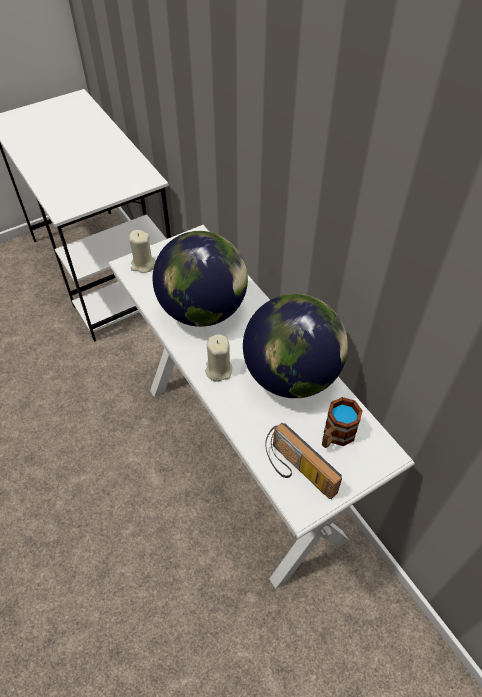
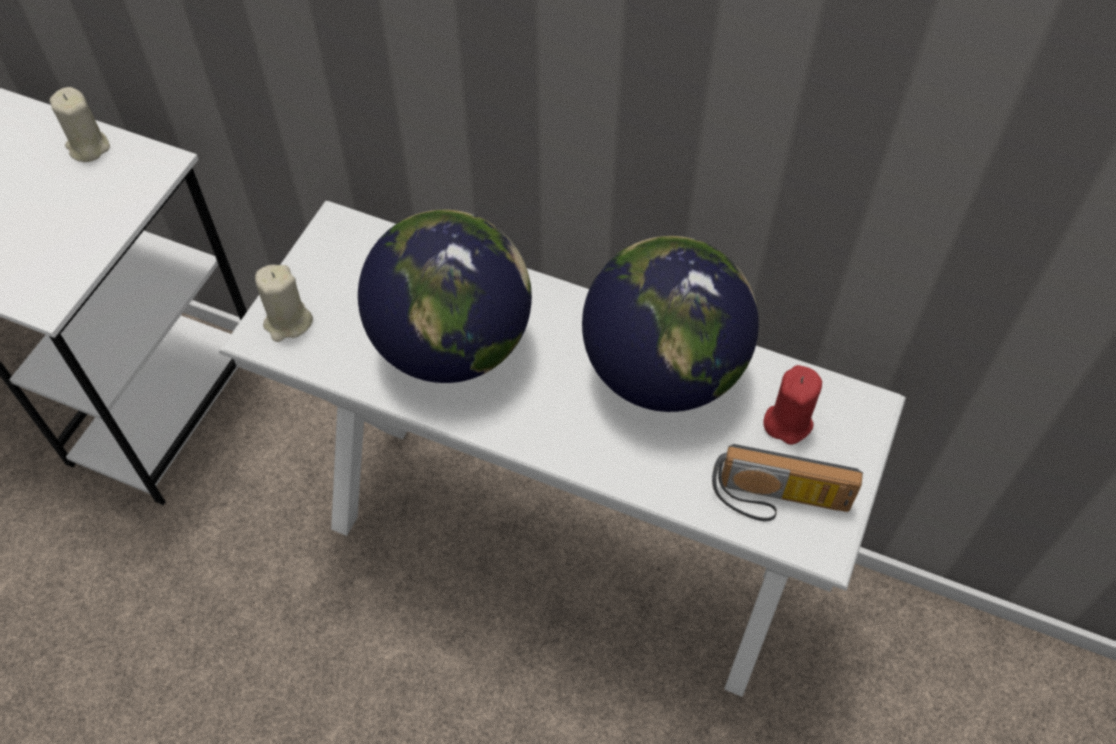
camera: 35 degrees left, 5 degrees up
(218, 370) = (554, 424): beige candle -> beige candle (88, 147)
(335, 436) = (787, 422): mug -> red candle

